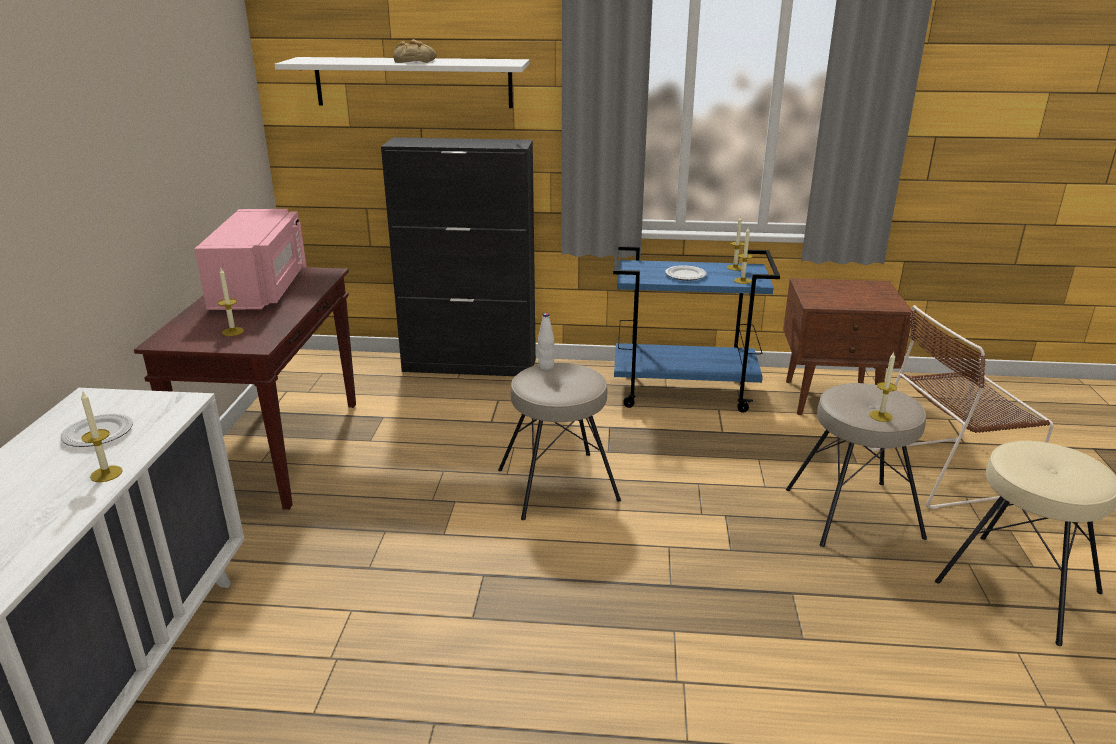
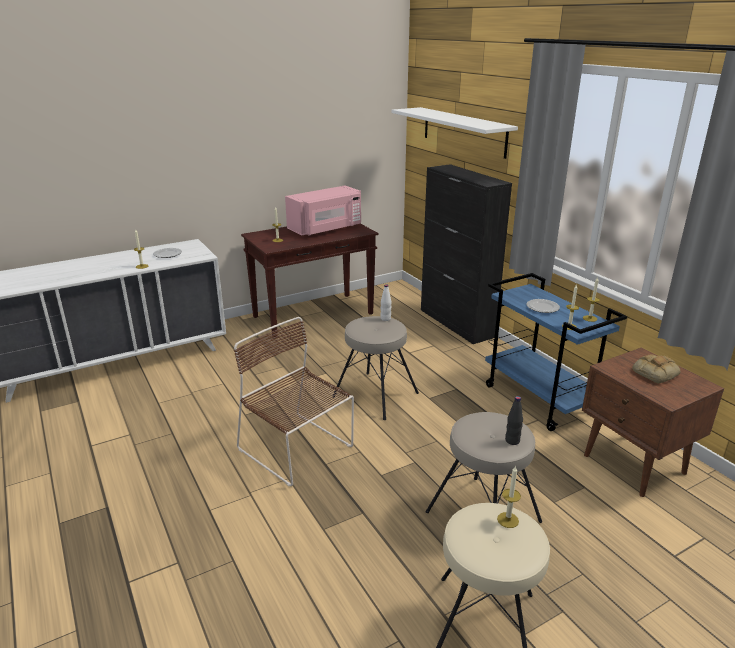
camera: 55 degrees right, 0 degrees up
(414, 61) = (453, 117): bread -> bread (654, 372)
(881, 416) = (474, 440): candle -> candle (508, 520)
(895, 398) = (512, 441): none -> black bottle
(949, 471) = (611, 556): brown chair -> brown chair (297, 449)

